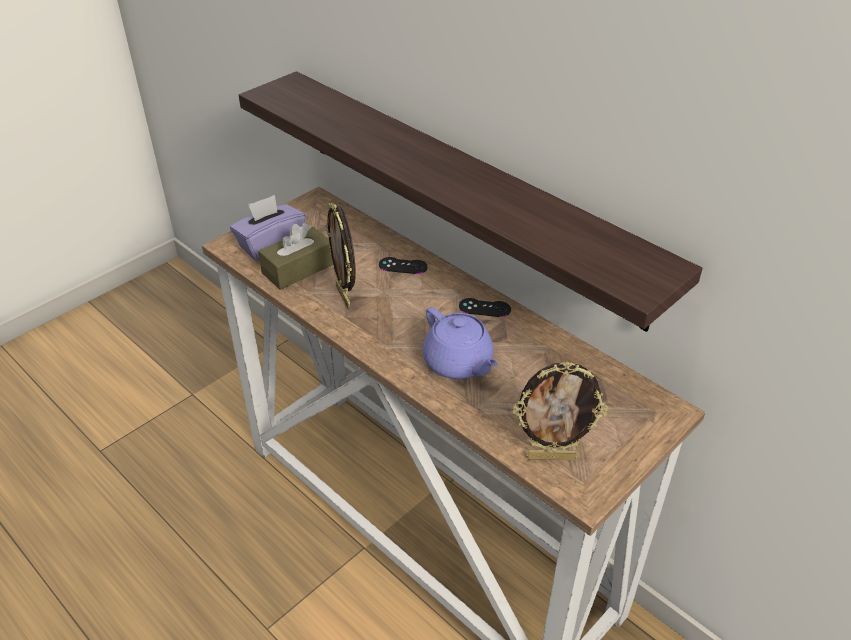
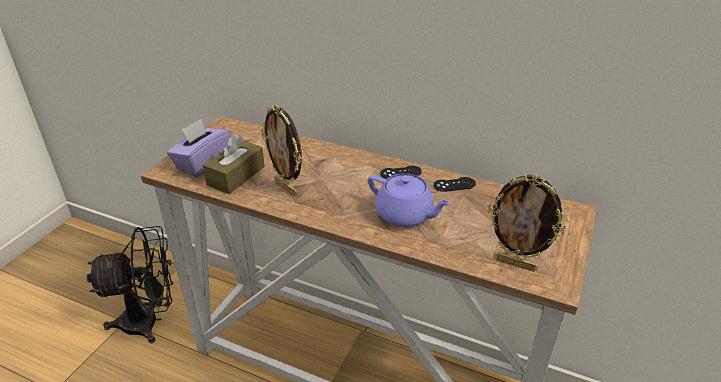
camera: 20 degrees left, 5 degrees down
(218, 401) = (150, 321): none -> black fan
(403, 266) = (320, 157): black game controller -> black game controller (454, 184)
(464, 192) = (363, 86): shelf -> none
(551, 456) = (516, 263): picture frame -> picture frame turned 45 degrees clockwise

